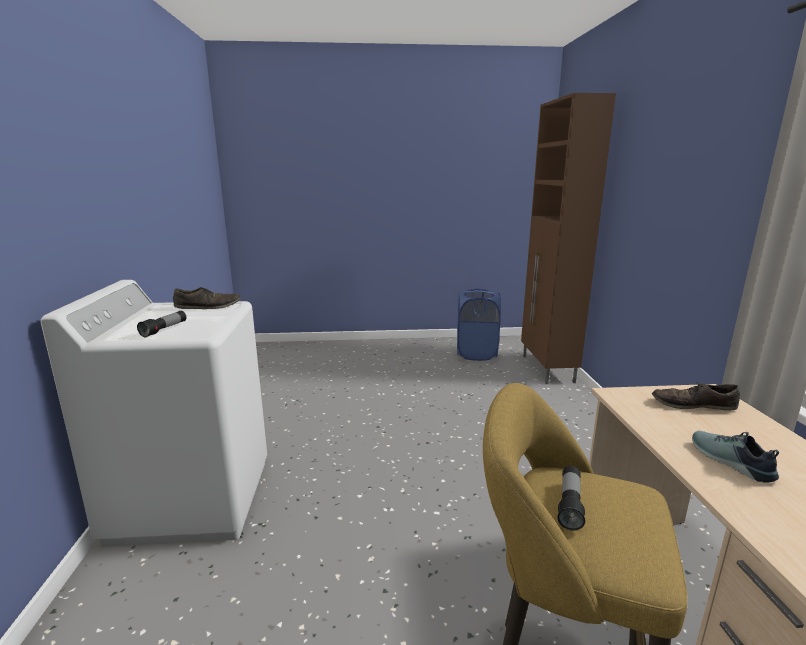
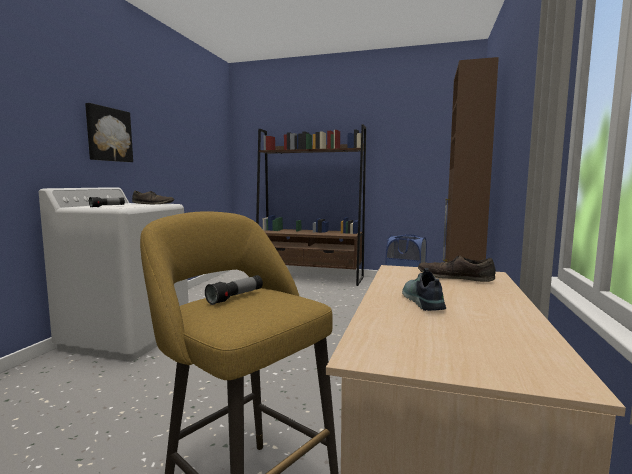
camera: 20 degrees right, 10 degrees down
(100, 195) = (108, 134): none -> picture
(353, 348) = (309, 277): none -> brown bookcase

